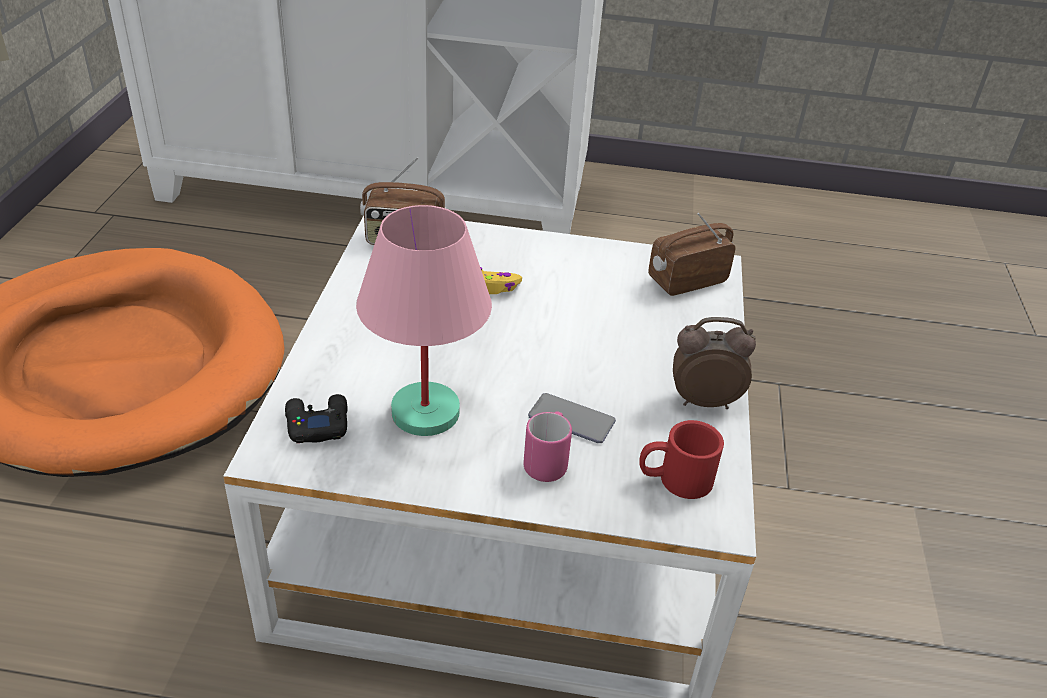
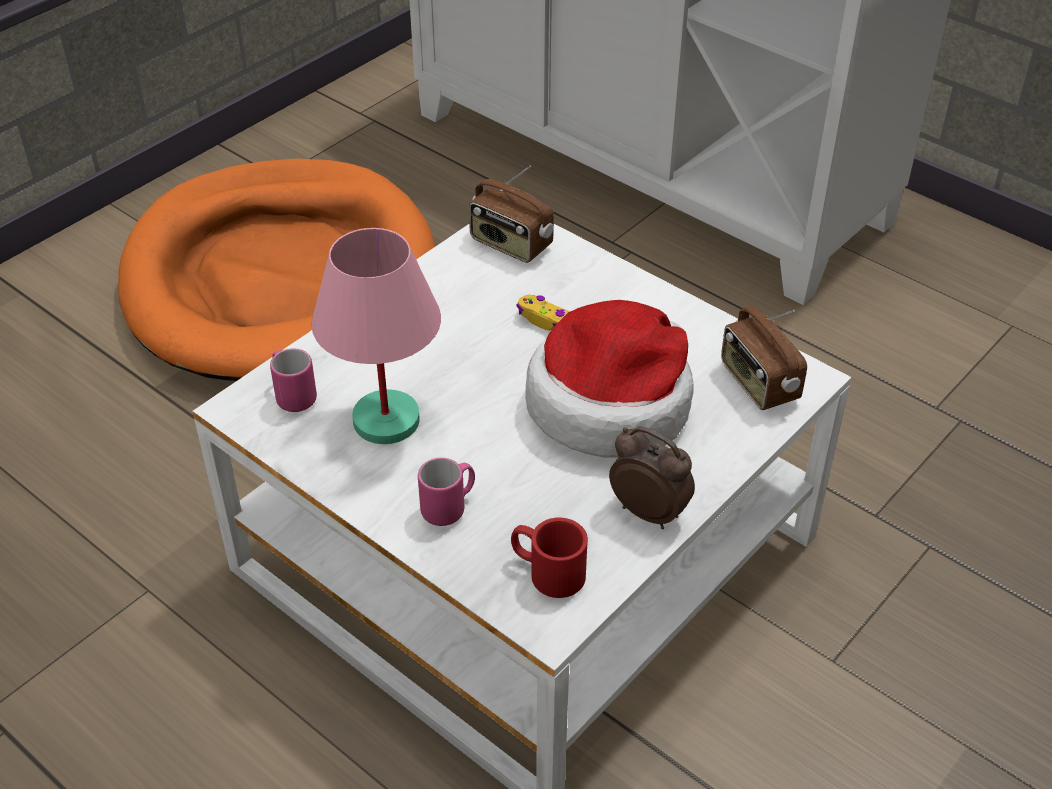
camera: 35 degrees right, 5 degrees up
(317, 424) = (292, 395): black game controller -> pink mug
(571, 419) = (505, 478): phone -> none
(597, 331) = (611, 403): none -> hat
(686, 280) = (758, 383): radio -> radio turned 120 degrees counterclockwise

